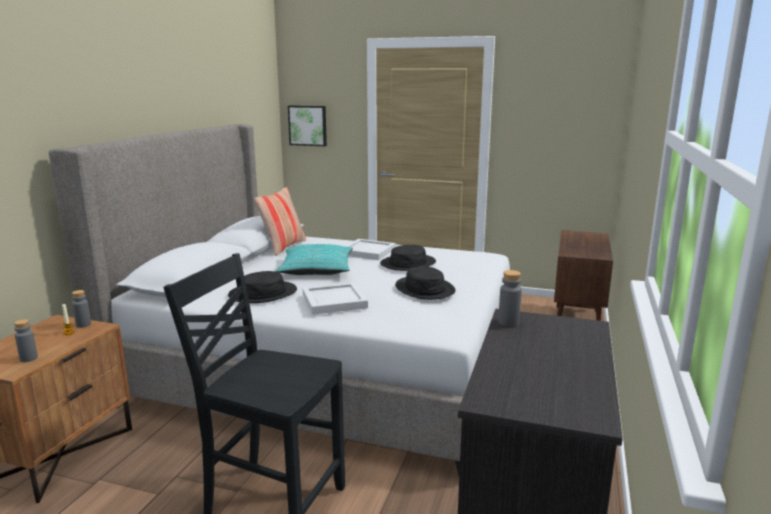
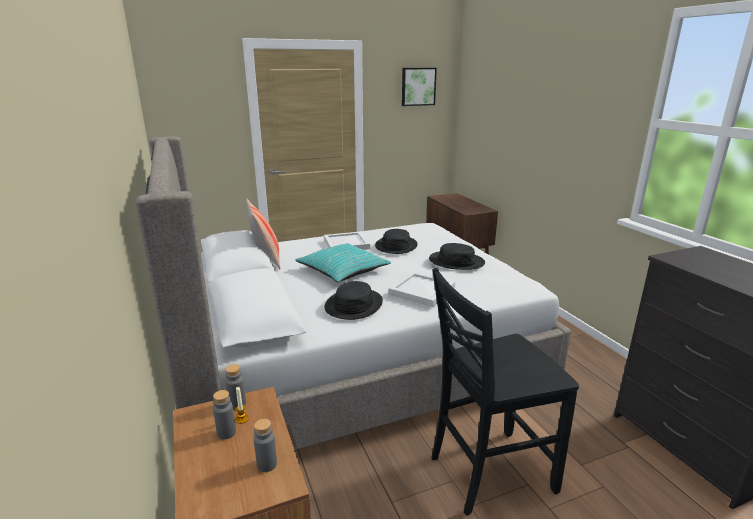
camera: 40 degrees left, 5 degrees up
(308, 125) = (183, 131): picture -> picture (418, 86)
(508, 322) = (678, 261): grey bottle -> grey bottle (226, 433)

